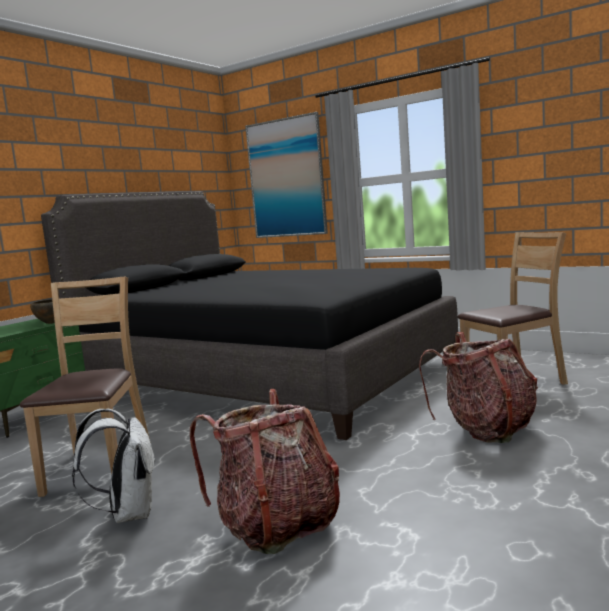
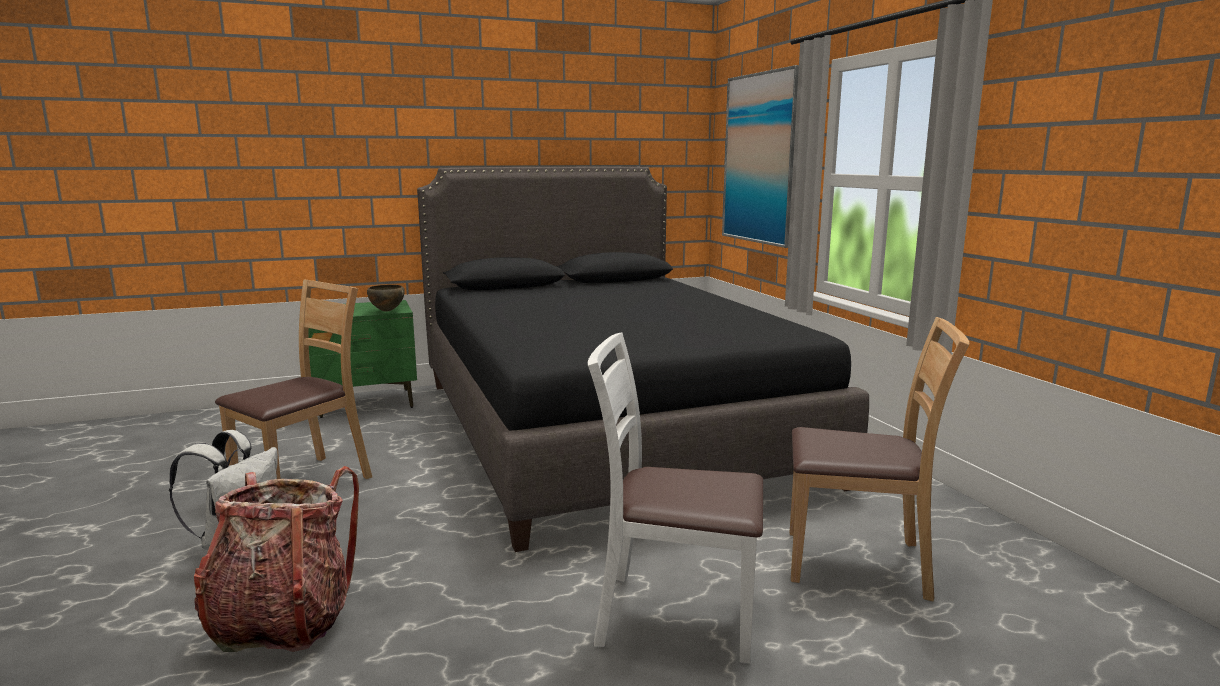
camera: 35 degrees right, 5 degrees up
(486, 429) = (674, 617): backpack -> white chair

